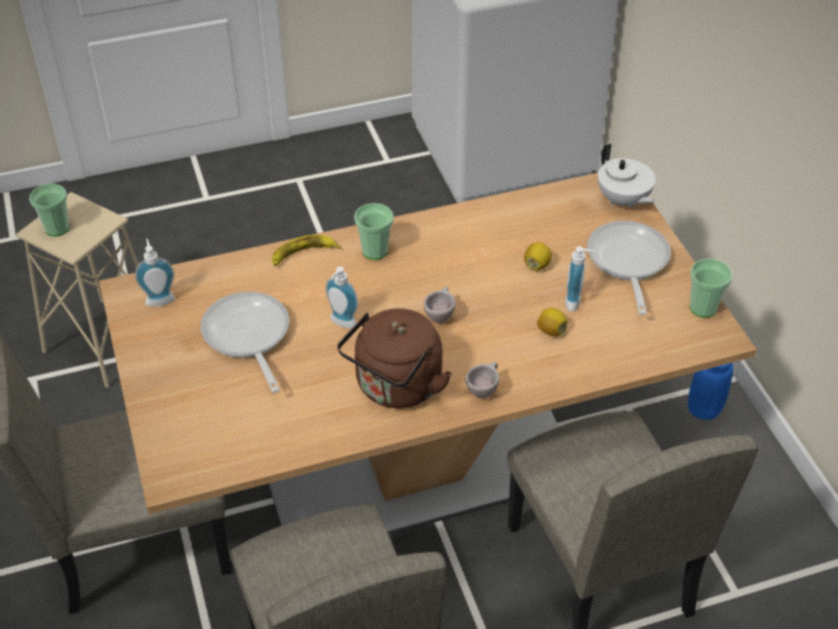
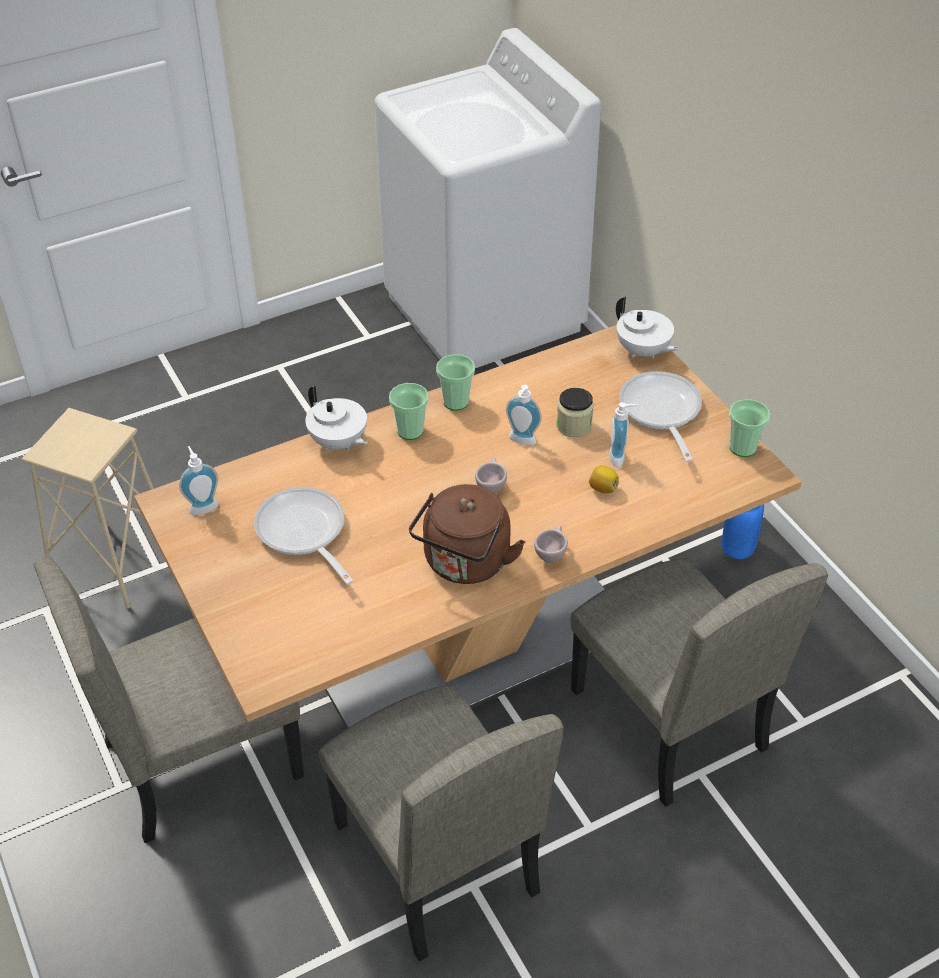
camera: 10 degrees left, 0 degrees up
(57, 228) = (64, 447): cup -> cup (455, 402)
(303, 254) = (338, 443): banana -> white teapot
(341, 324) = (394, 508): soap dispenser -> soap dispenser (521, 441)
(537, 265) = (574, 425): lemon -> jar

